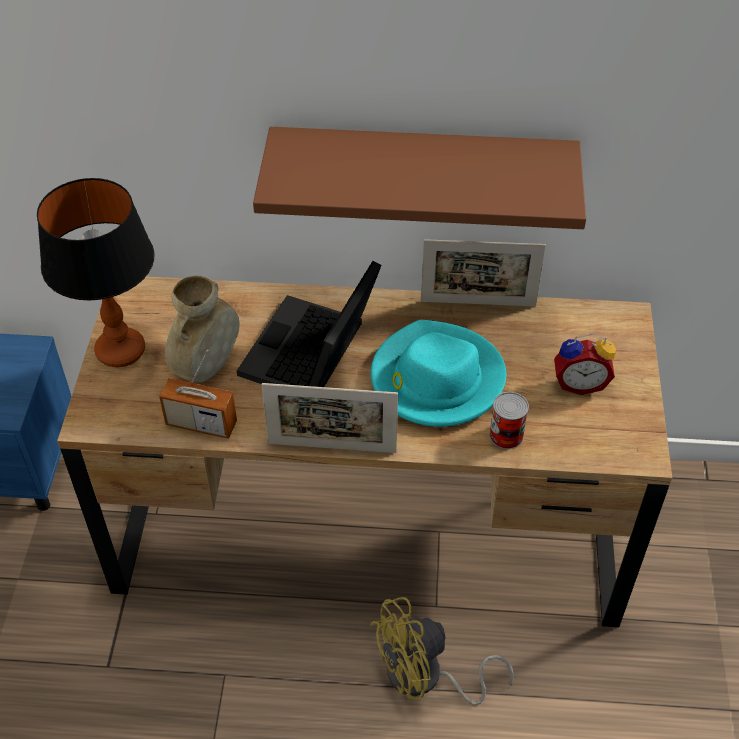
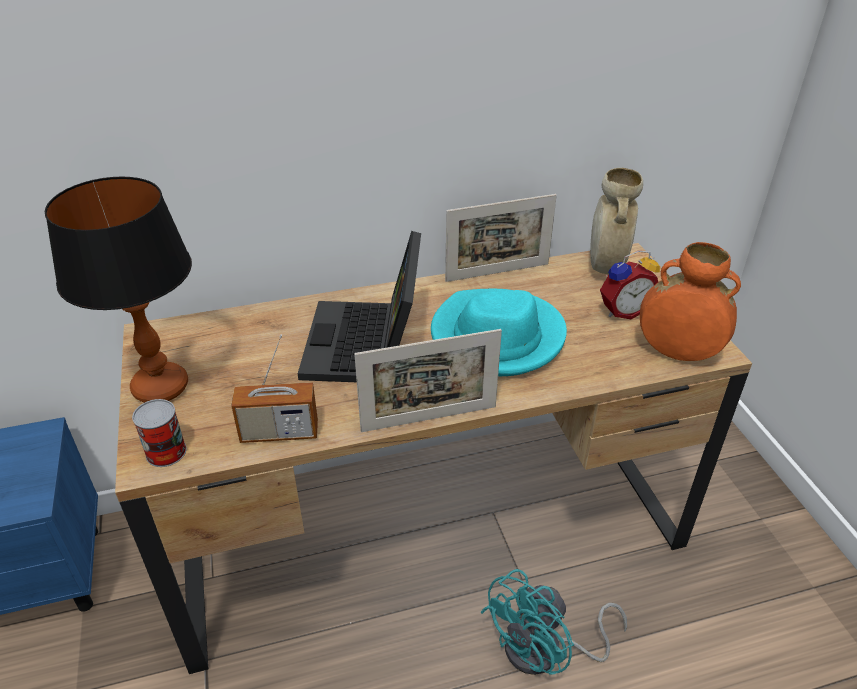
camera: 20 degrees left, 10 degrees down
(207, 367) = (263, 380): beige vase -> beige vase (606, 267)
(422, 171) = (434, 140): brown shelf -> none
(425, 678) = (545, 651): yellow fan -> turquoise fan
(506, 435) = (588, 366): can -> can (166, 452)
(603, 445) = (677, 352): none -> orange vase

